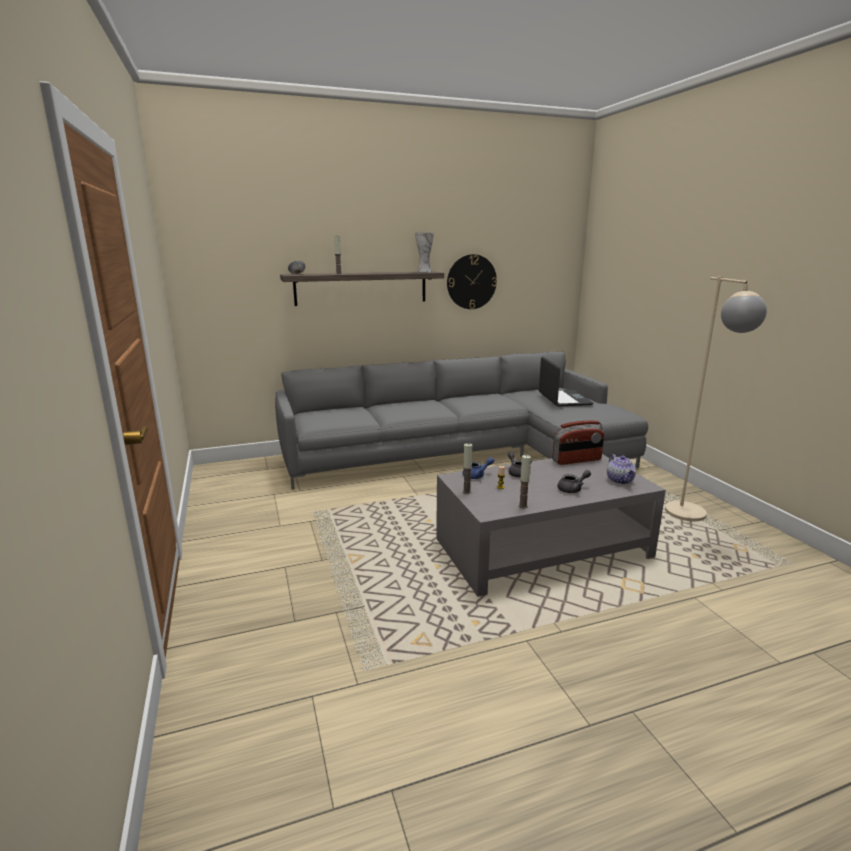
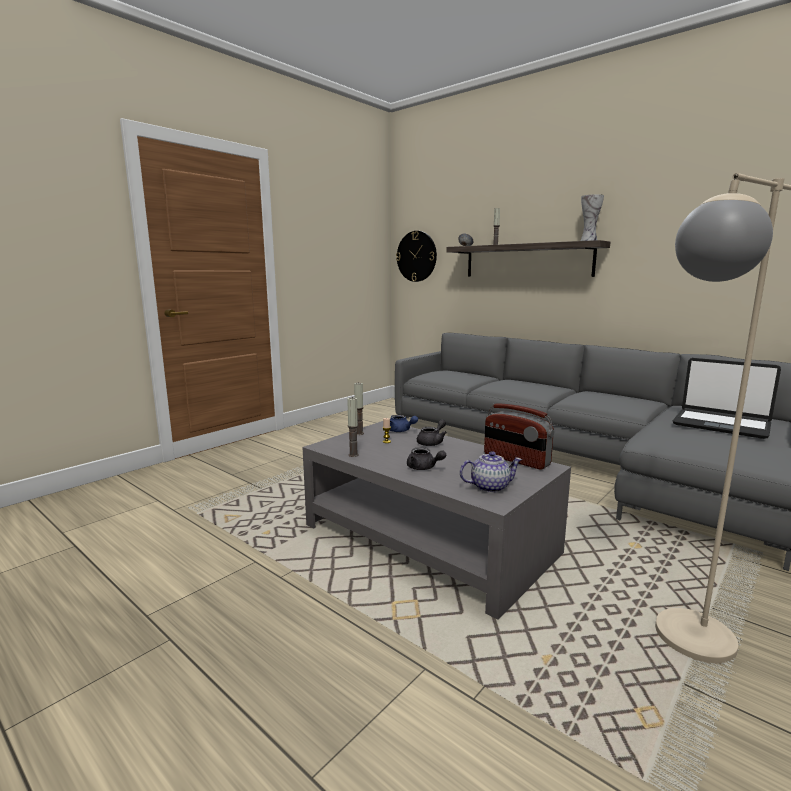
camera: 60 degrees right, 5 degrees down
(471, 282) = (661, 254): wall clock -> wall clock (416, 256)
(563, 399) = (721, 424): laptop -> laptop turned 75 degrees clockwise
(620, 480) = (490, 487): teapot -> teapot turned 150 degrees counterclockwise

